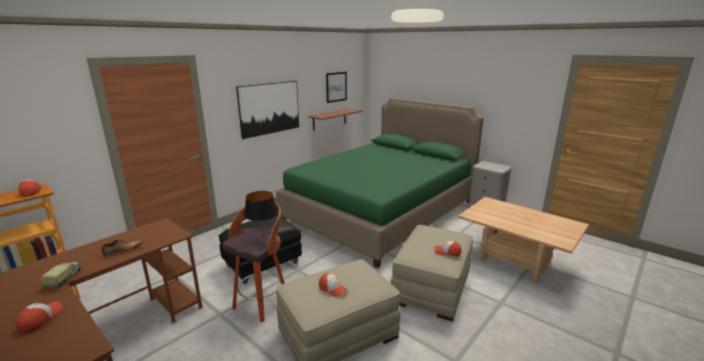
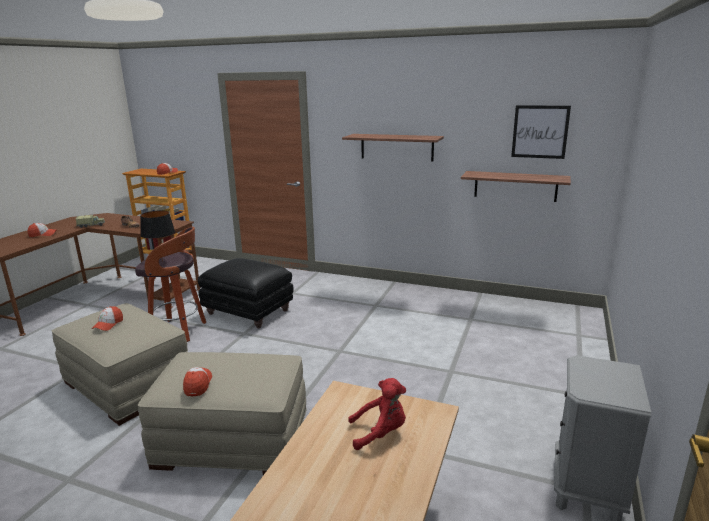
camera: 70 degrees right, 0 degrees up
(270, 108) = (396, 147): picture -> shelf
(381, 212) = (446, 355): green bed -> none
(503, 212) = (380, 433): none -> red plush toy

